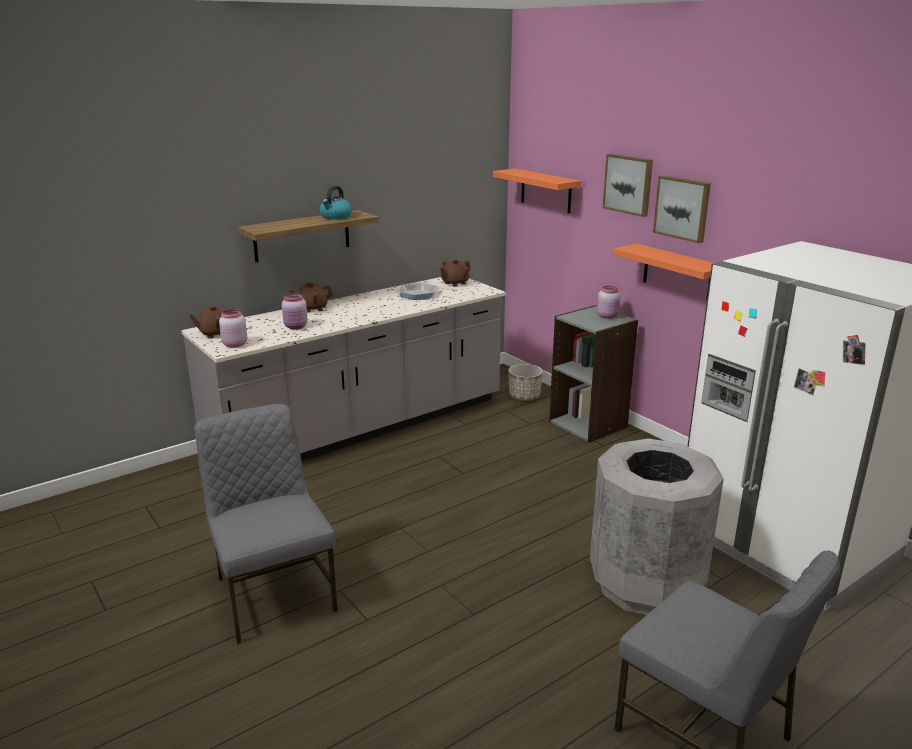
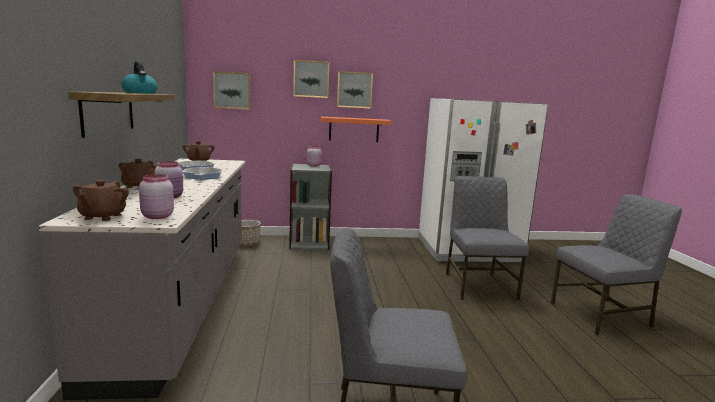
camera: 60 degrees left, 10 degrees down
(389, 308) = (203, 176): none -> frying pan
(546, 191) = (232, 90): orange shelf -> picture
(646, 584) = (478, 285): grey trash can -> grey chair

